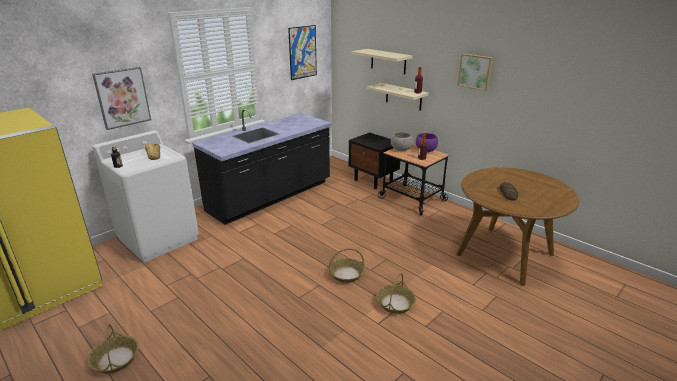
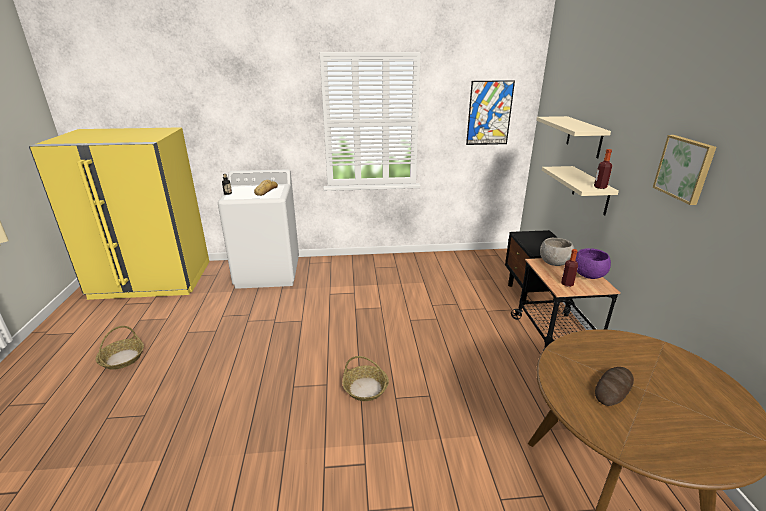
camera: 40 degrees right, 0 degrees up
(122, 97) = (264, 132): picture -> none
(271, 197) = (398, 270): black counter -> none
(395, 303) = (371, 456): basket -> none

